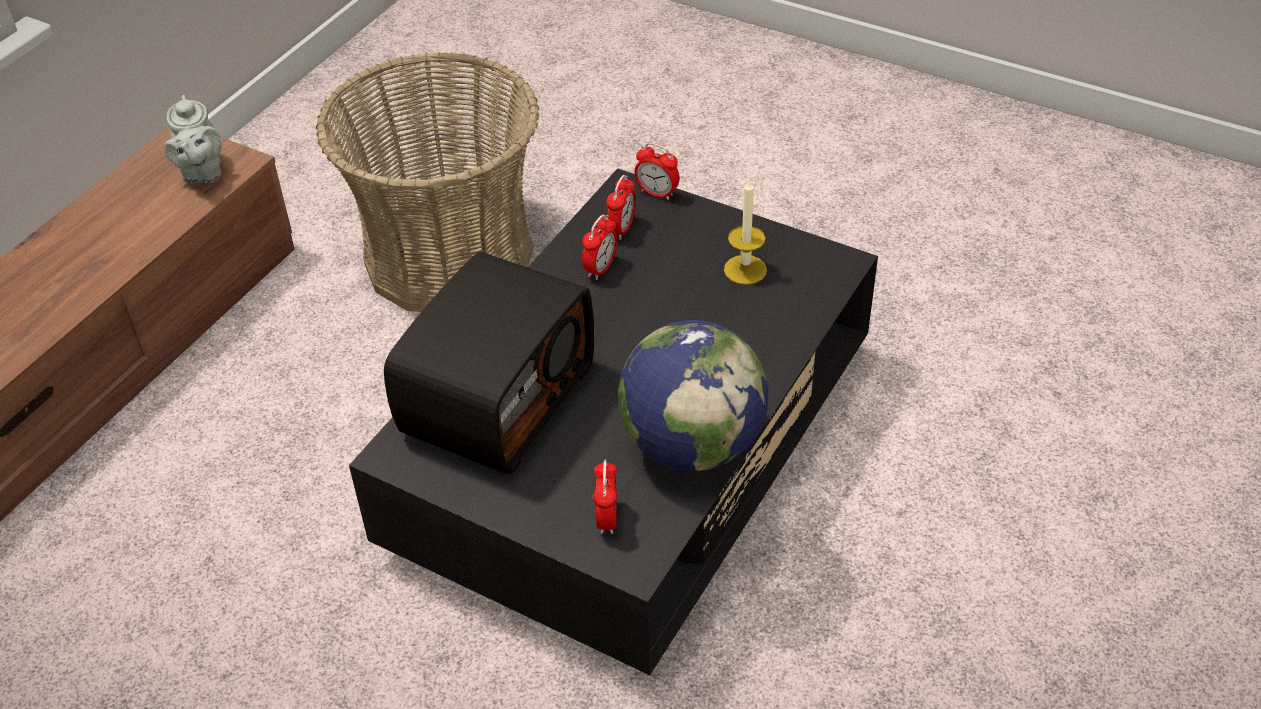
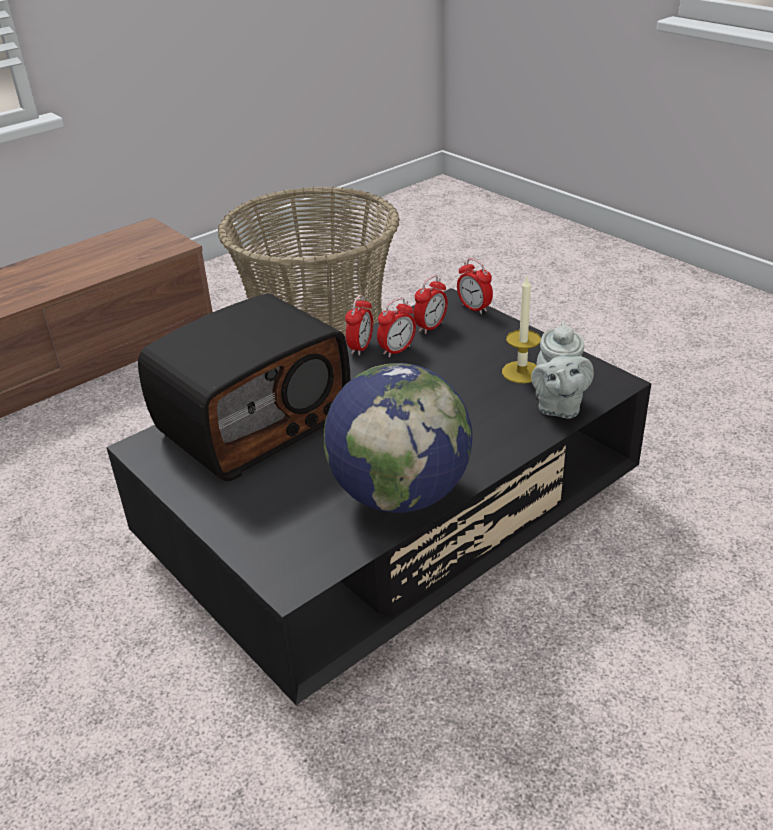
camera: 20 degrees right, 10 degrees down
(202, 172) = (146, 247): grey teapot -> grey teapot (558, 406)
(607, 518) = (288, 536): alarm clock -> alarm clock (360, 347)

